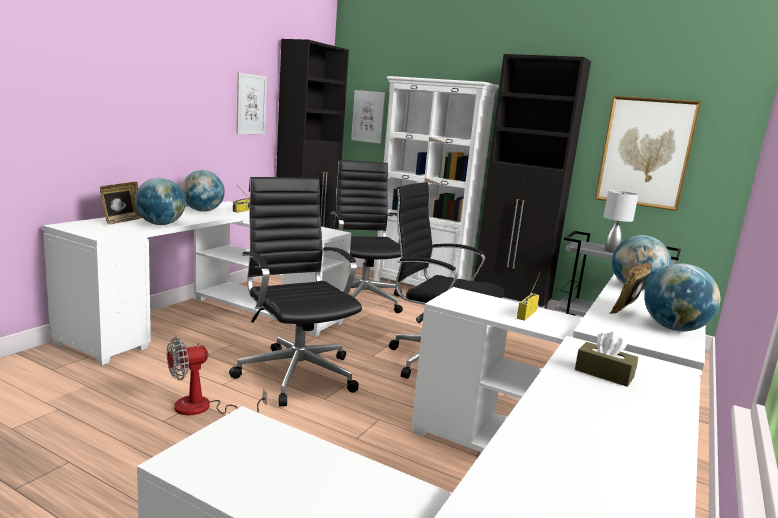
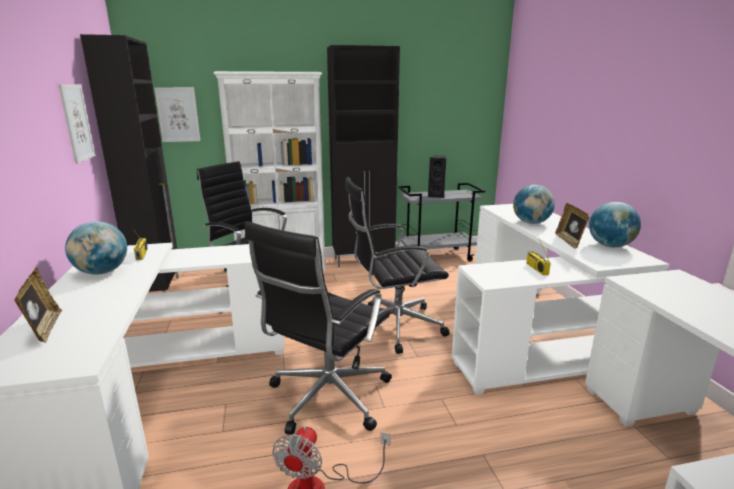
camera: 40 degrees left, 5 degrees up
(161, 224) = (107, 311): globe -> none
(296, 373) = (327, 398): black office chair -> black office chair turned 75 degrees counterclockwise
(604, 373) = (679, 296): brown tissue box -> none
(612, 251) = (437, 196): grey table lamp -> black speaker
(645, 152) = (437, 117): picture -> none

